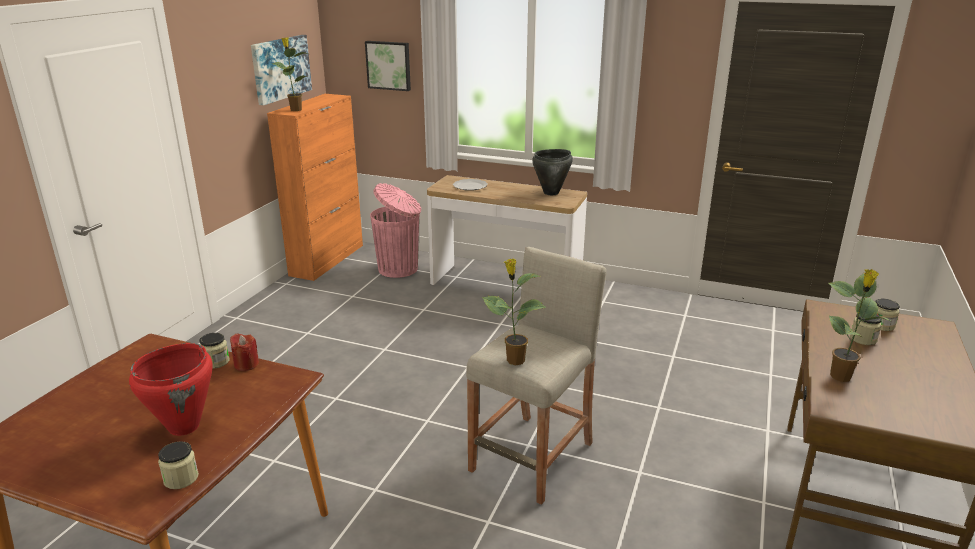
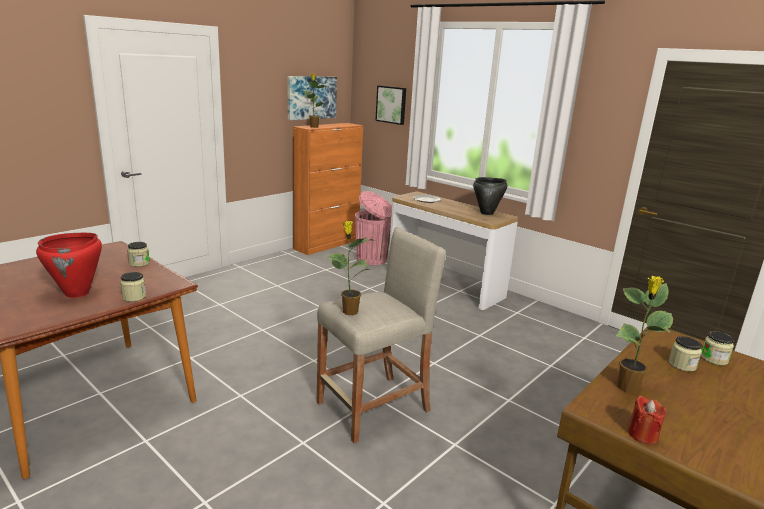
camera: 20 degrees right, 5 degrees down
(181, 478) = (39, 320): jar -> jar (134, 297)
(246, 364) = (155, 269): red candle -> red candle (642, 434)

